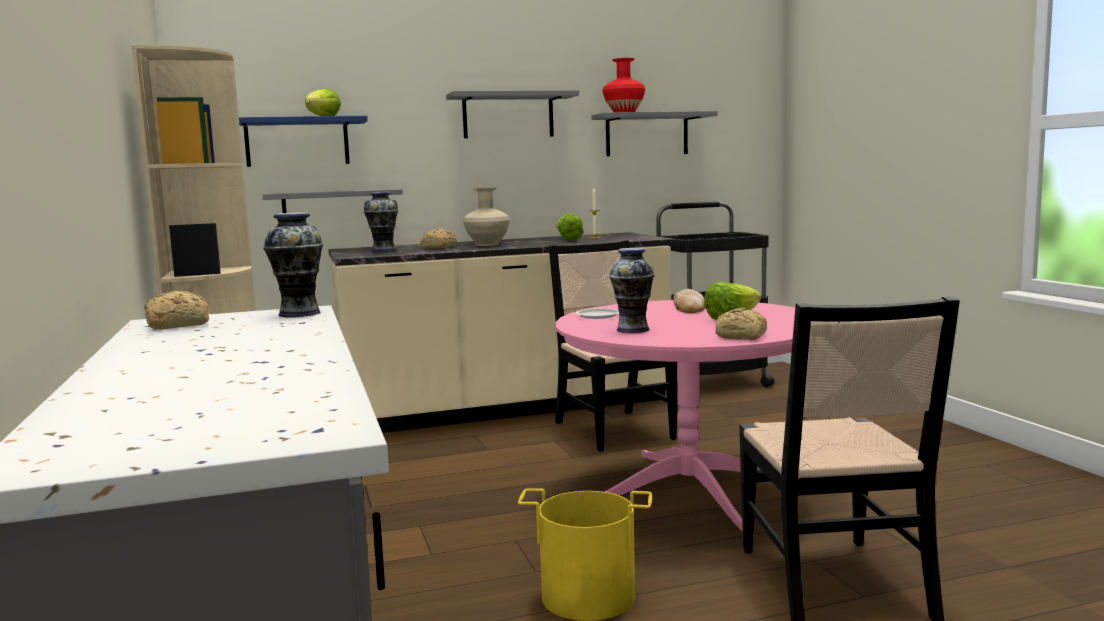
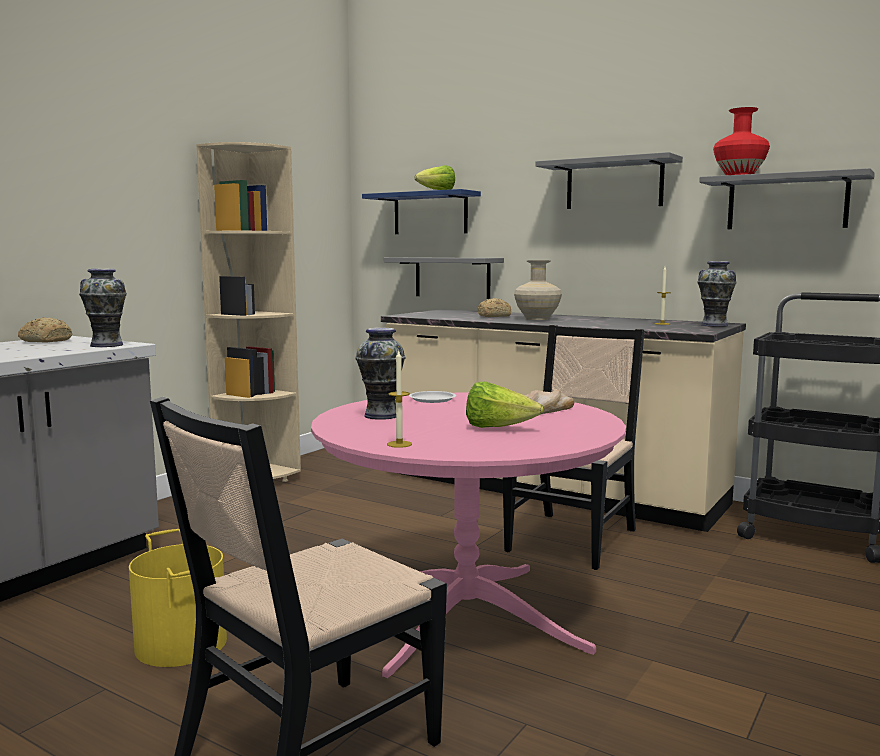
camera: 50 degrees right, 0 degrees up
(383, 251) = (445, 314): vase -> vase (714, 325)
(567, 240) = (622, 323): lettuce -> none
(742, 336) = (399, 444): bread -> candle

